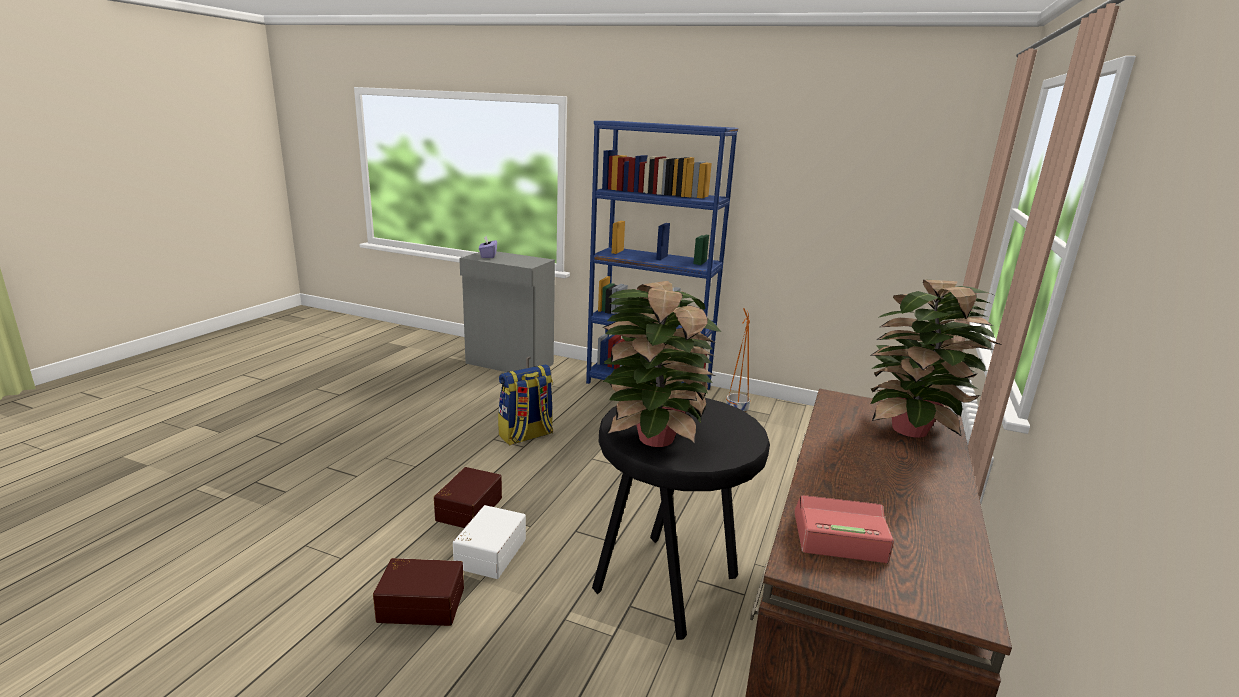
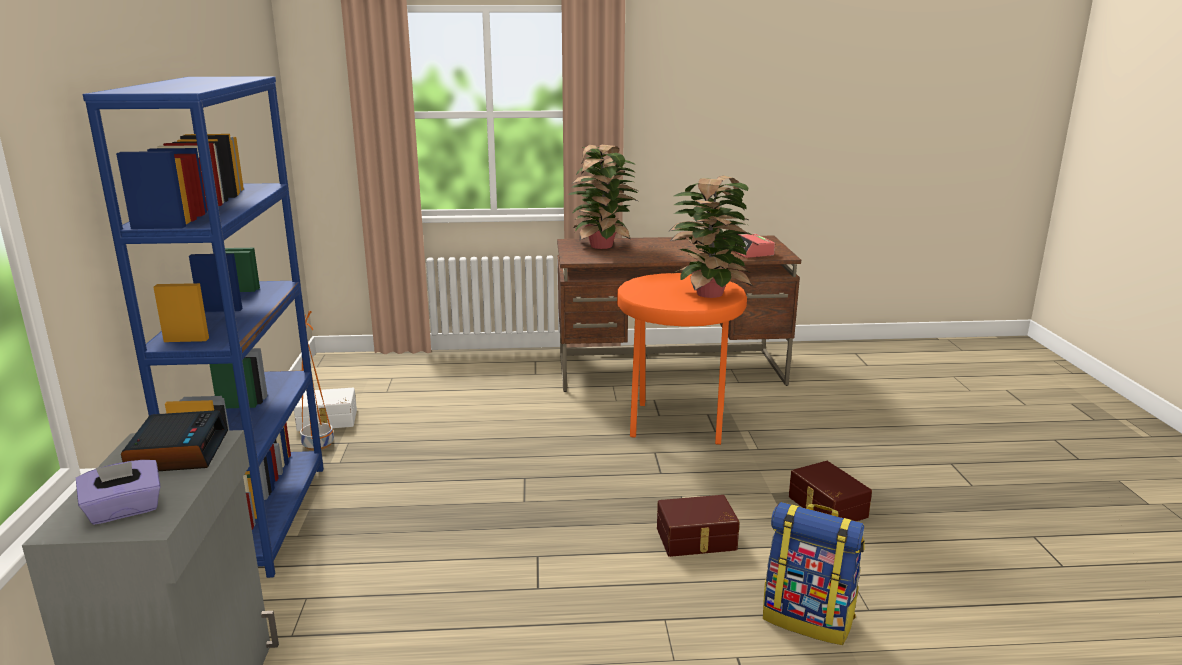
camera: 115 degrees left, 0 degrees up
(489, 552) = (738, 502): white storage box -> white storage box (327, 420)
(524, 261) = (178, 452): none -> alarm clock
(526, 436) = (507, 565): backpack -> backpack (809, 618)
(669, 584) = (676, 423): black stool -> orange stool

